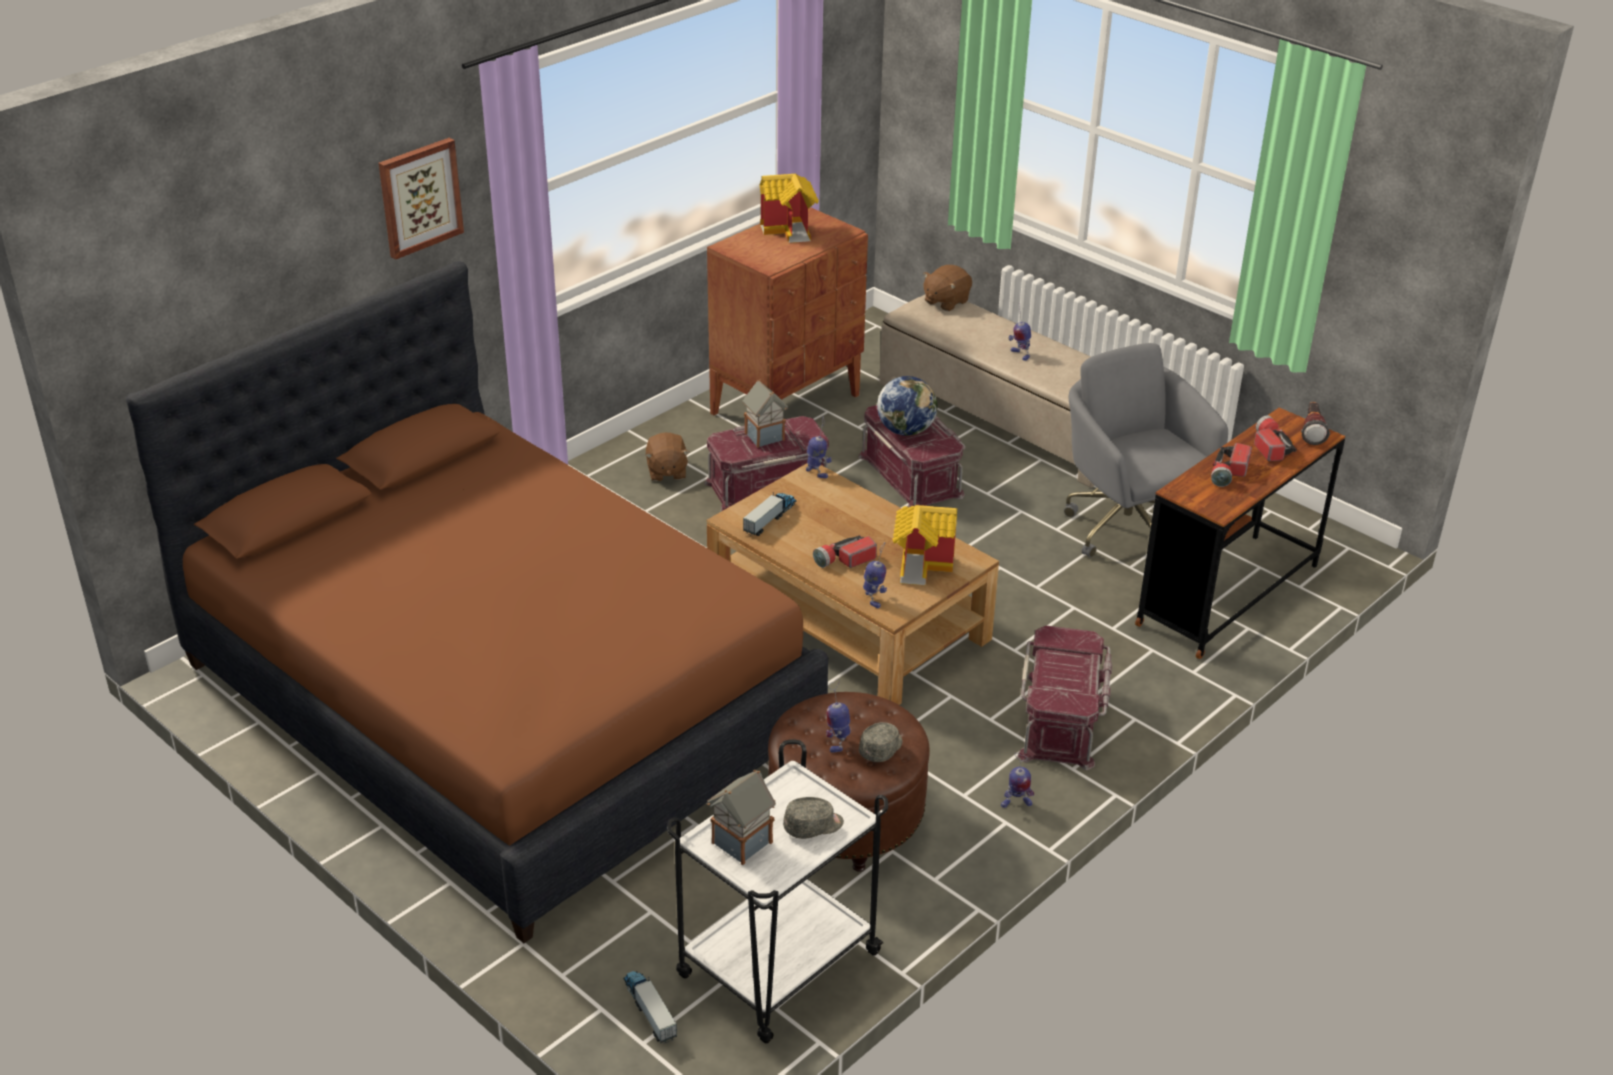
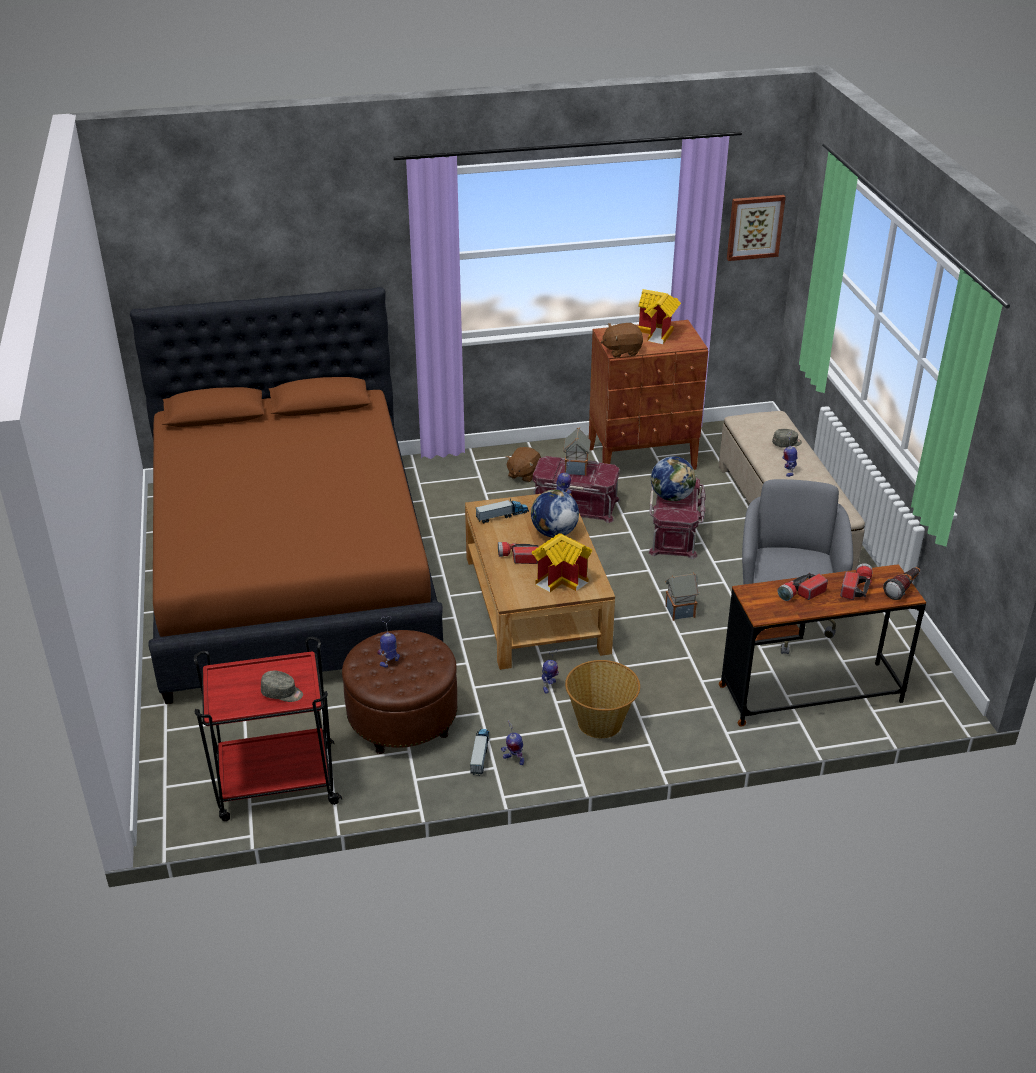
camera: 35 degrees right, 0 degrees up
(419, 197) = (362, 239): picture -> picture (754, 227)
(649, 1010) = (186, 771): toy truck -> toy truck (480, 754)
(741, 844) = (234, 684): toy house -> toy house (679, 612)
(777, 966) = (275, 782): white cart -> red cart
(852, 516) = (554, 533): none -> globe
(874, 599) = (508, 587): toy robot -> toy robot (549, 686)
(882, 748) = (410, 676): grey cap -> grey cap (787, 443)
(945, 301) = (776, 420): brown plush toy -> brown plush toy (622, 351)
(1061, 720) = (600, 723): red storage box -> basket

